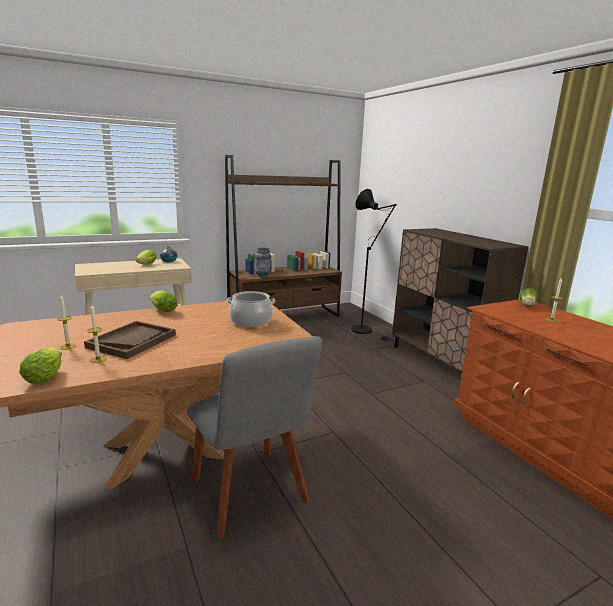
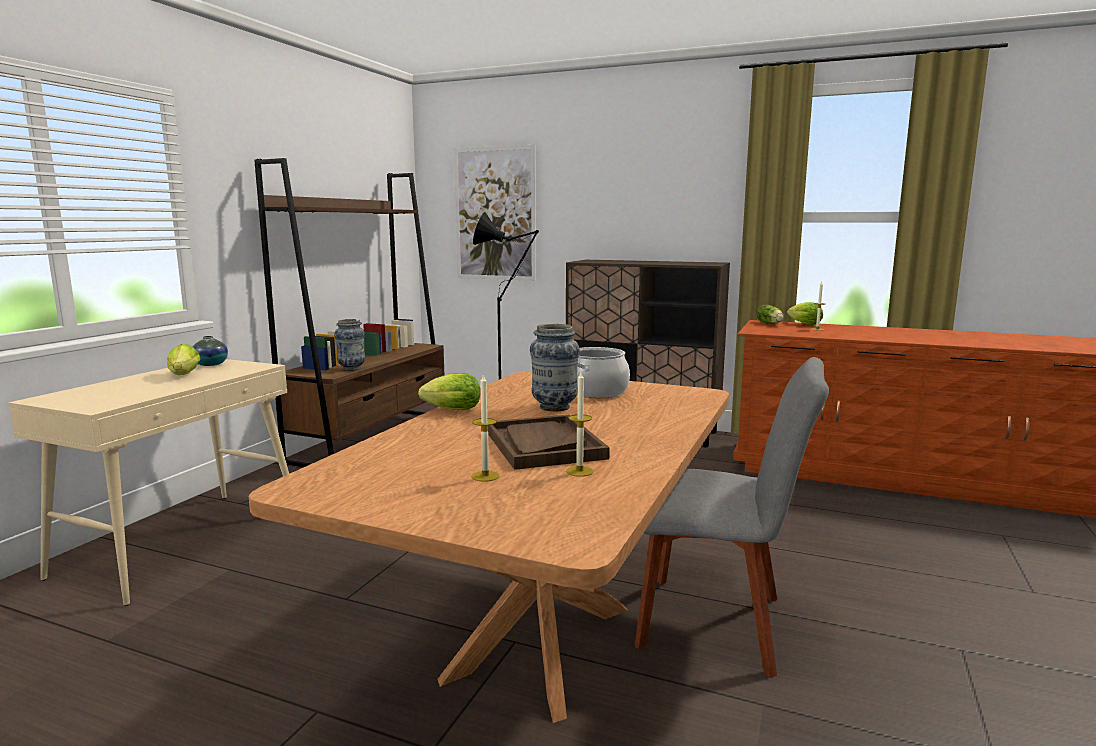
camera: 40 degrees left, 5 degrees down
(46, 376) = (591, 506): lettuce -> lettuce (803, 324)
(202, 323) = (554, 407): none -> vase
(393, 189) = (495, 214): none -> picture

